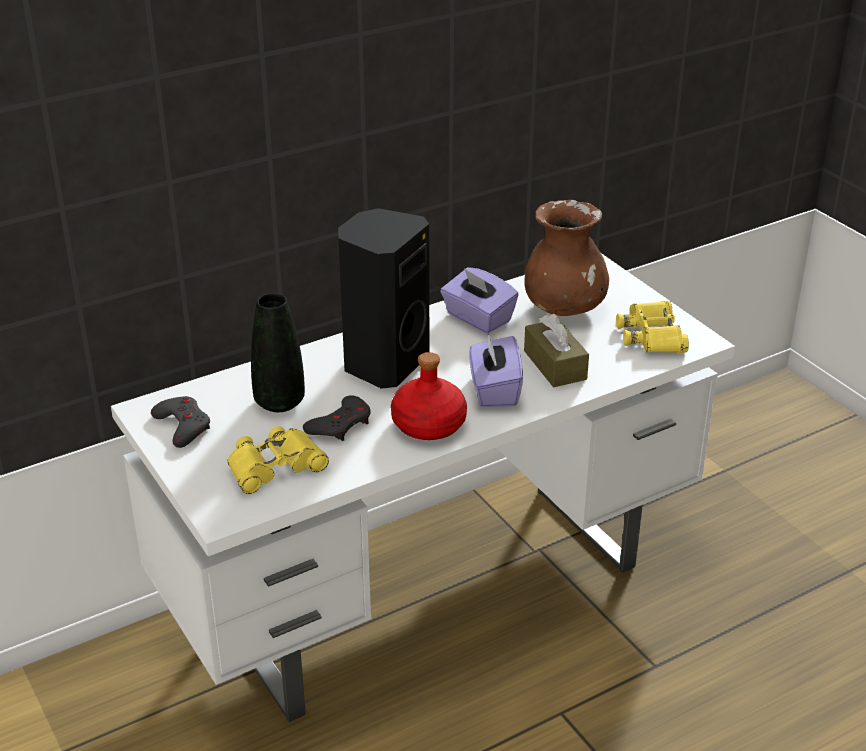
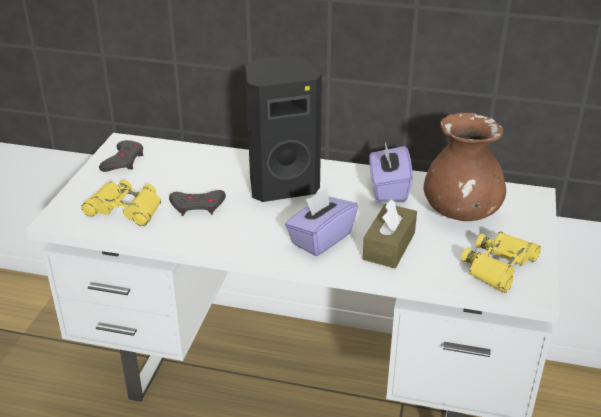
camera: 45 degrees right, 0 degrees up
(279, 402) = (189, 175): black vase -> none
(428, 425) = (244, 236): red bottle -> none

